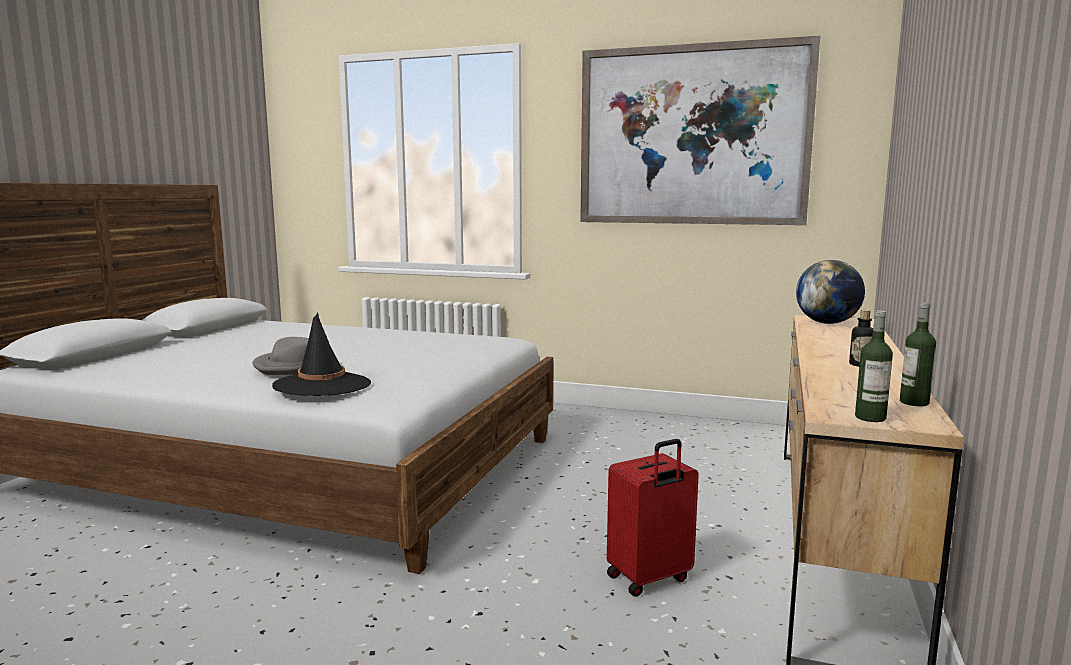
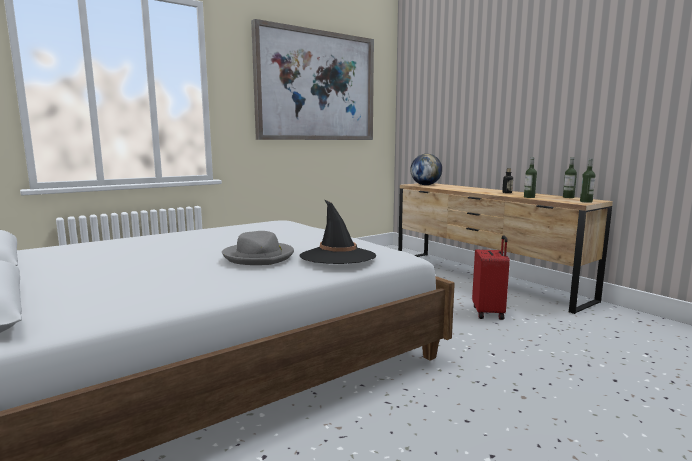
camera: 55 degrees left, 0 degrees up
(827, 381) = (529, 197): none -> bottle

